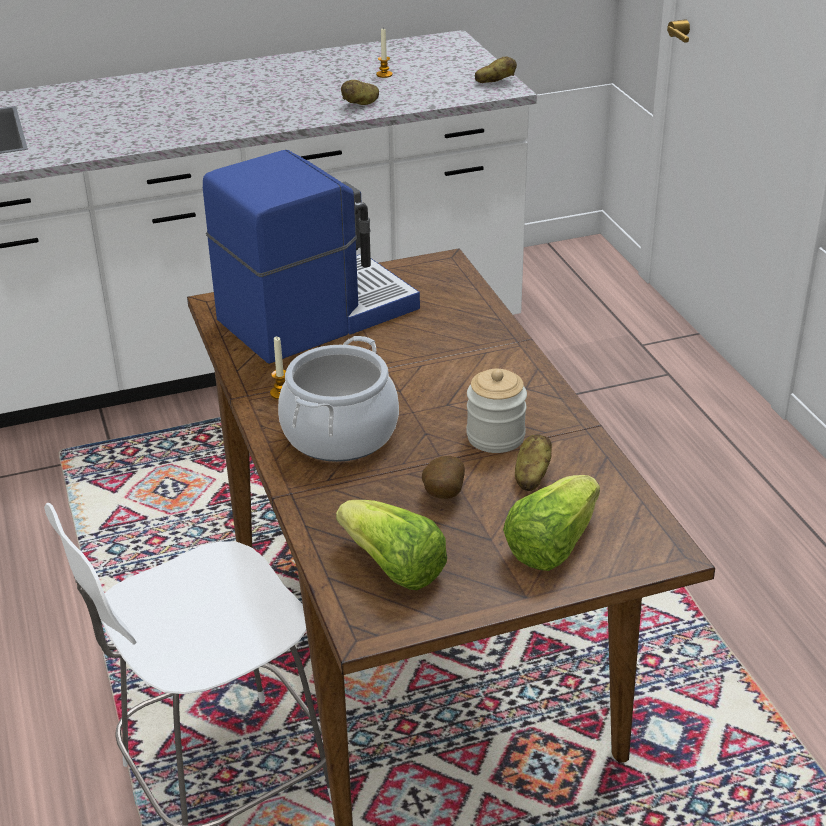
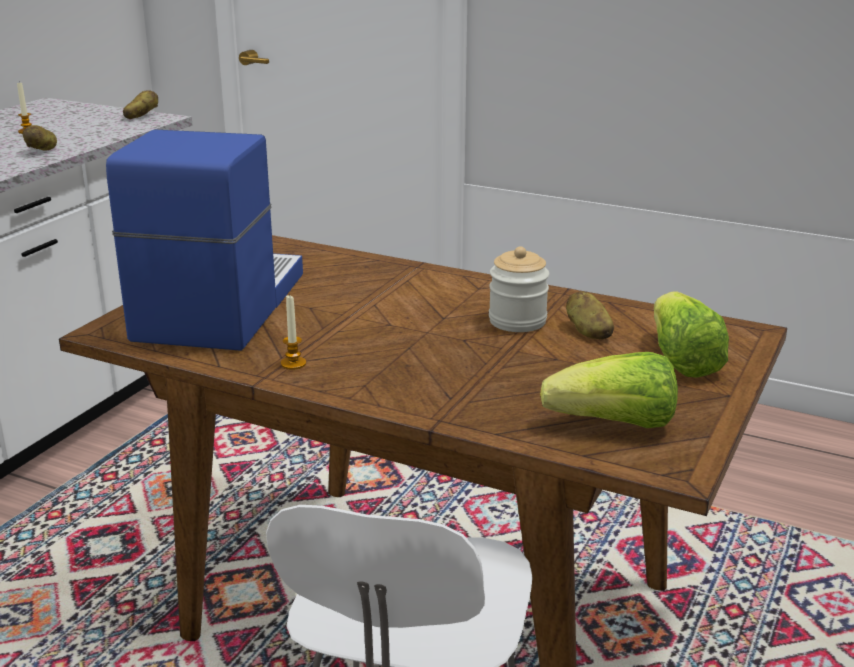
camera: 45 degrees left, 10 degrees down
(339, 433) = (398, 367): cooking pot -> none
(442, 495) = (554, 368): potato -> none

